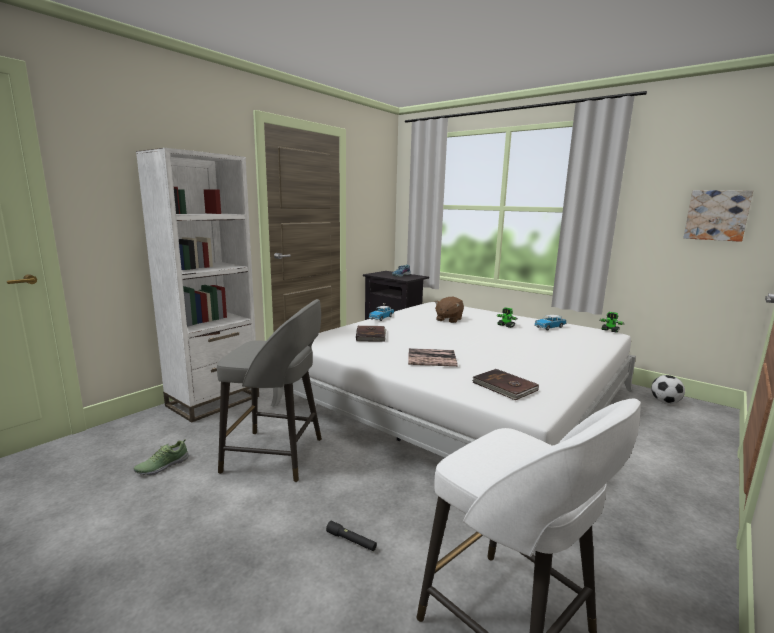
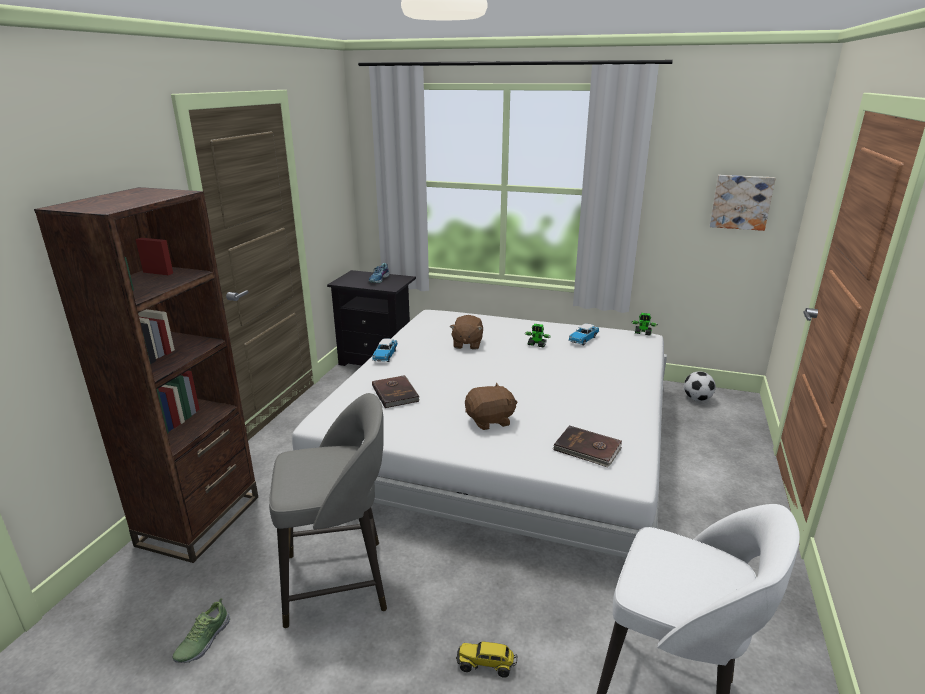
camera: 20 degrees left, 10 degrees up
(213, 401) = (200, 520): white bookcase -> brown bookcase
(351, 541) = (486, 664): black flashlight -> toy truck
(431, 358) = (490, 421): book -> brown plush toy

